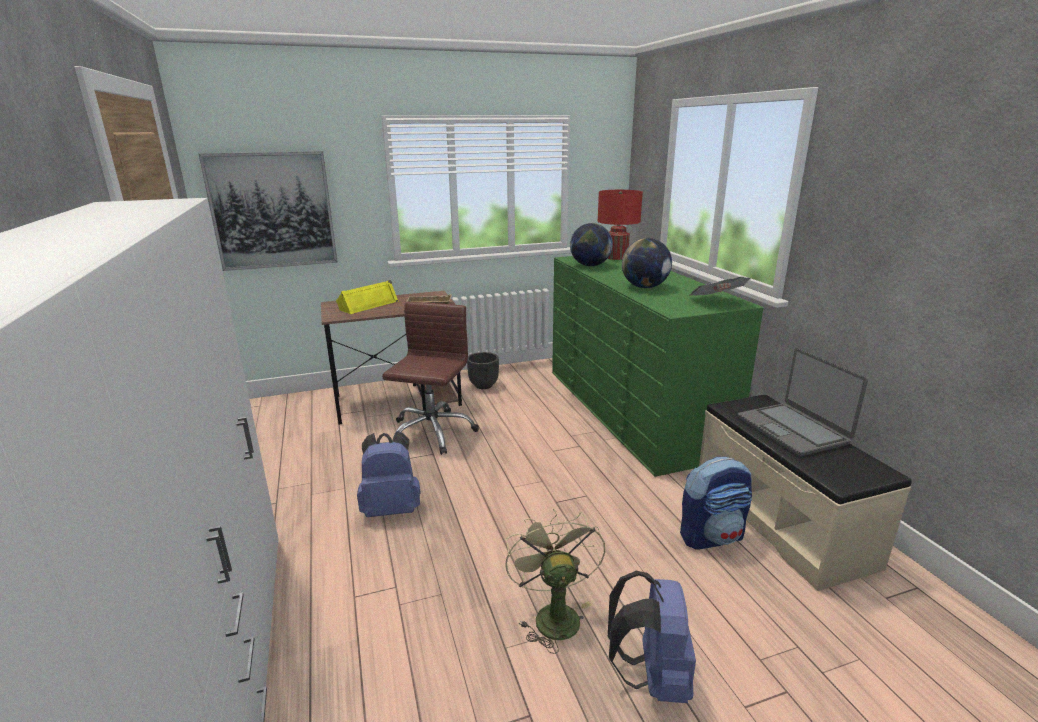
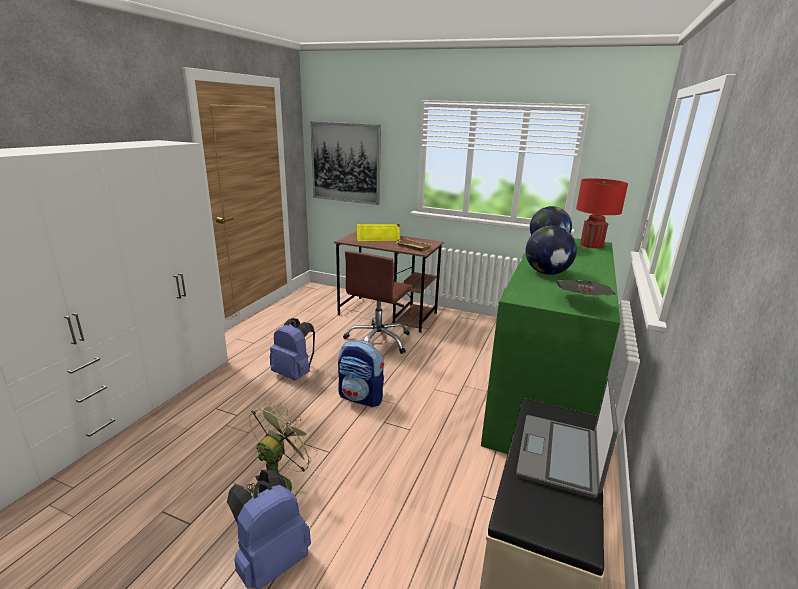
camera: 40 degrees right, 0 degrees up
(431, 432) = (378, 341): brown office chair -> brown office chair turned 150 degrees clockwise
(483, 385) = (455, 325): black planter -> none
(711, 536) = (455, 514): backpack -> backpack (361, 397)

